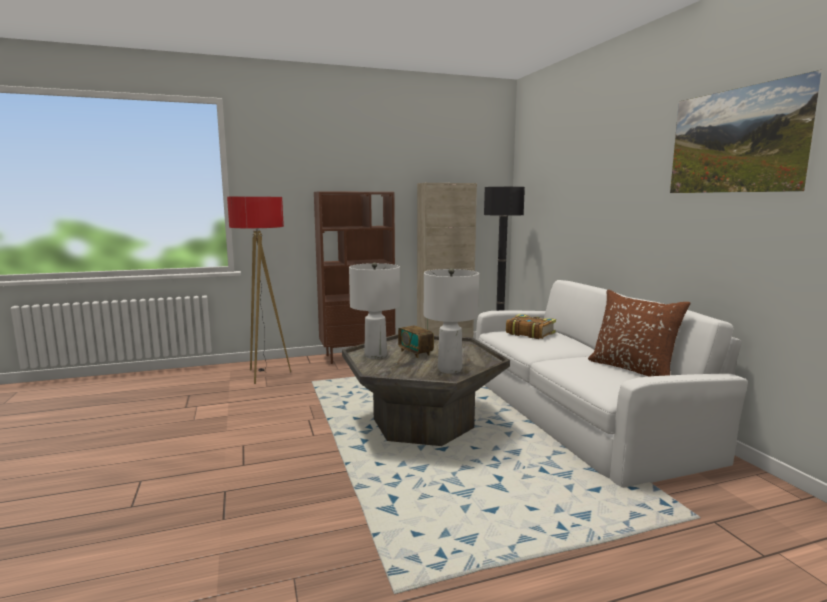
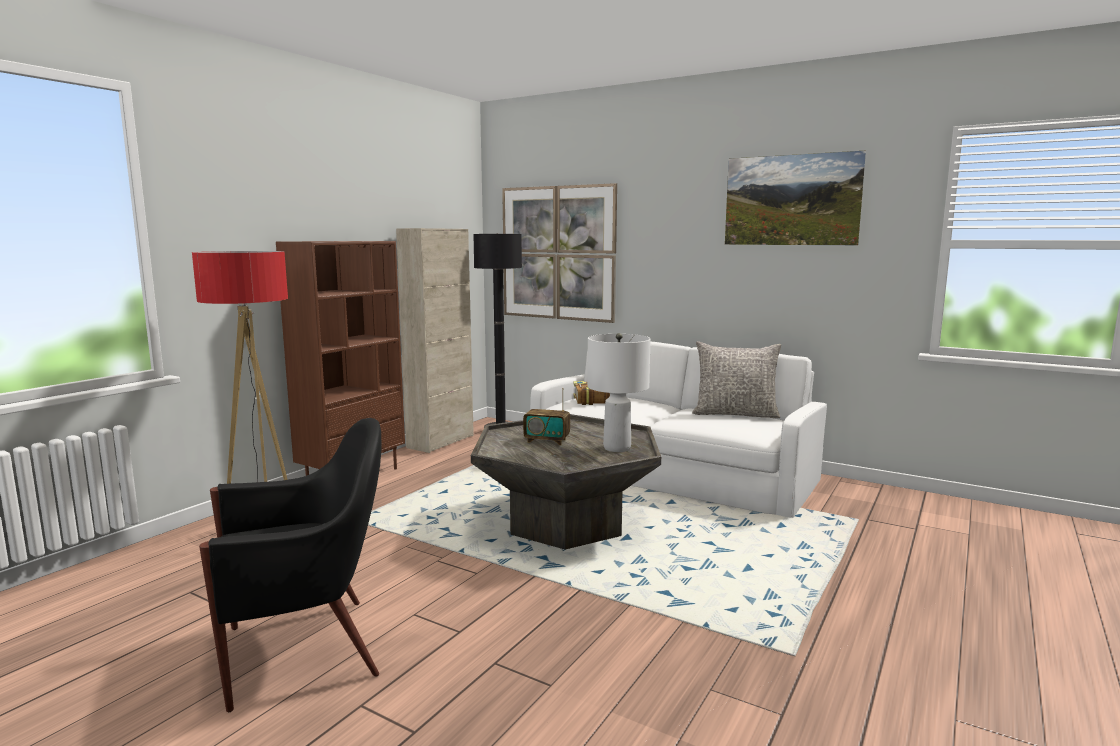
camera: 40 degrees left, 0 degrees up
(173, 442) = (306, 650): none -> black armchair
(375, 355) = (514, 453): white table lamp -> none
(552, 203) = (558, 253): none -> picture
(632, 369) = (735, 414): brown pillow -> grey pillow

